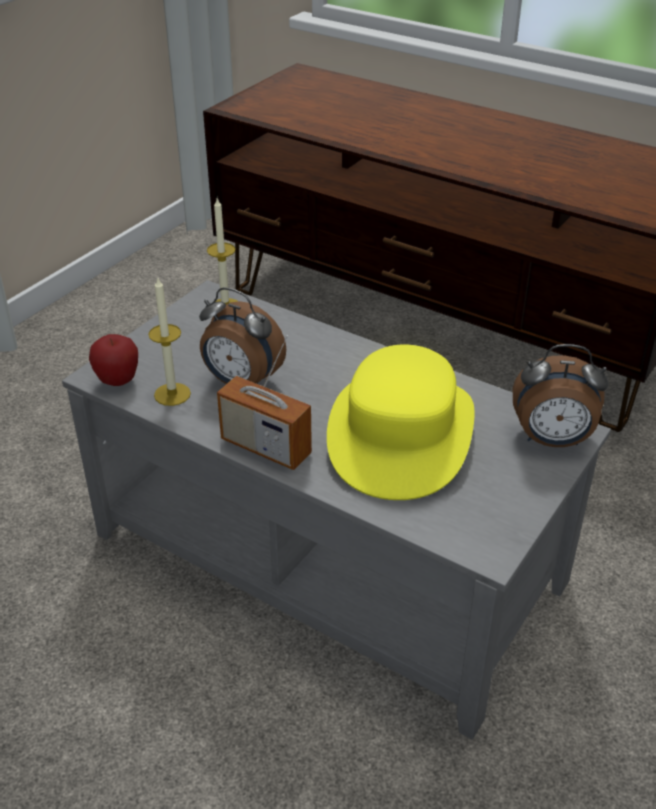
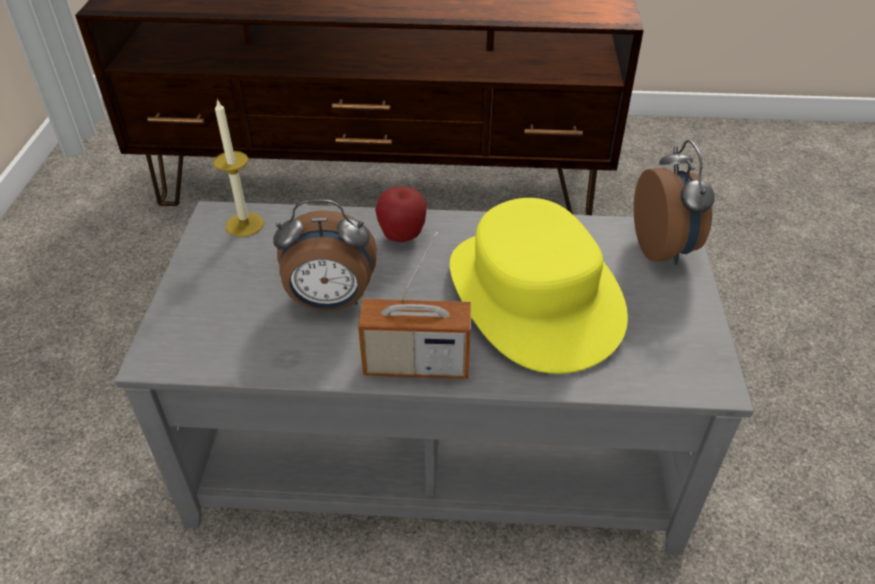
camera: 30 degrees left, 5 degrees up
(118, 381) = (188, 355): apple -> apple (402, 236)
(172, 394) = (265, 345): candle -> none
(552, 440) = (664, 249): alarm clock -> alarm clock turned 75 degrees counterclockwise

